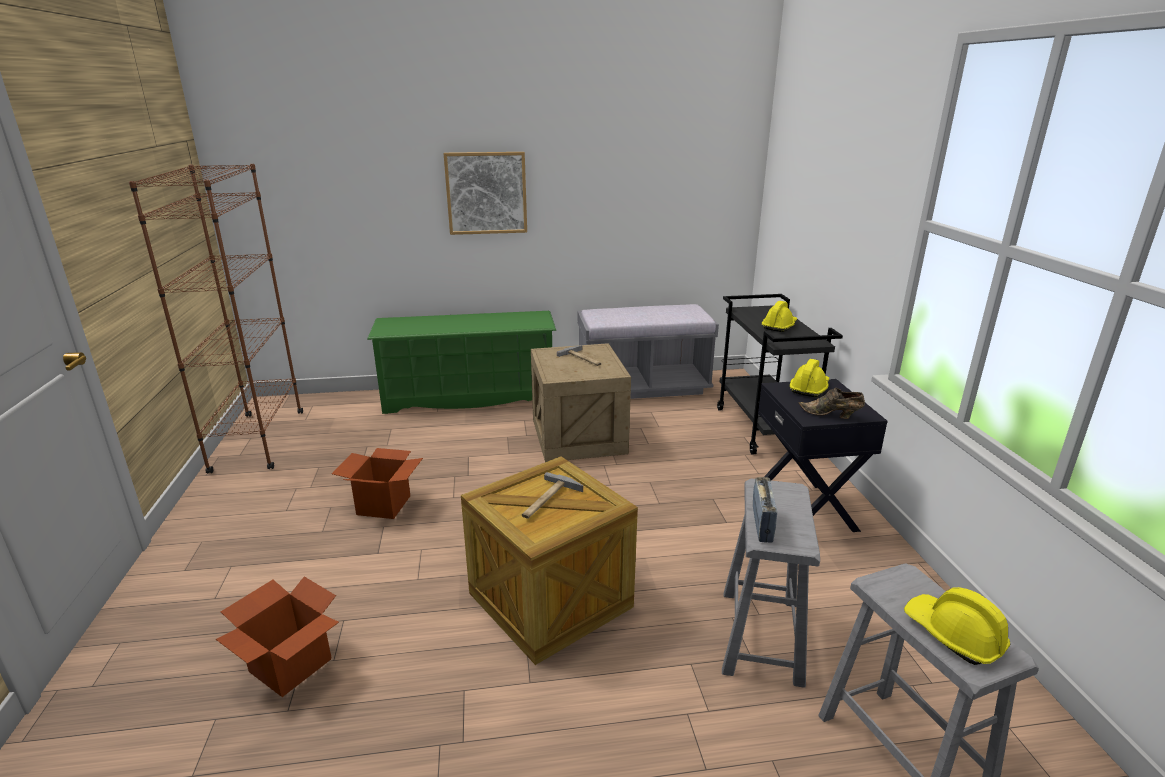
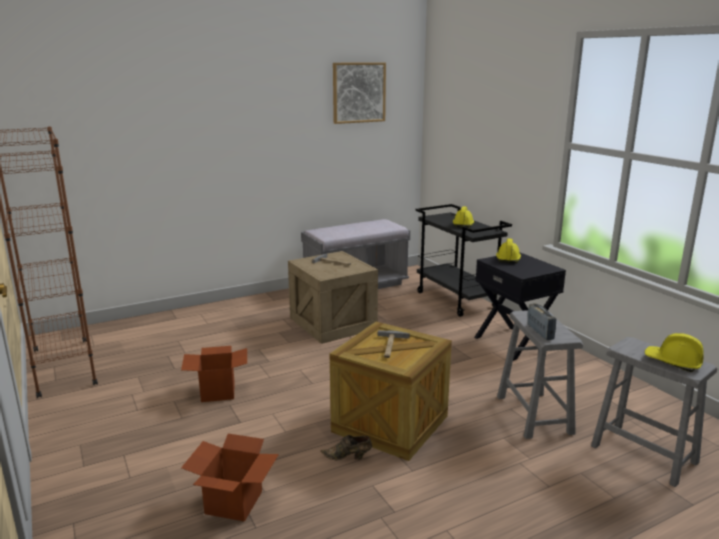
camera: 20 degrees left, 5 degrees down
(469, 397) = (225, 309): green shoe rack -> none
(486, 193) = (230, 144): picture -> picture (358, 92)
(831, 415) = (533, 271): brown shoe -> brown shoe (348, 457)

